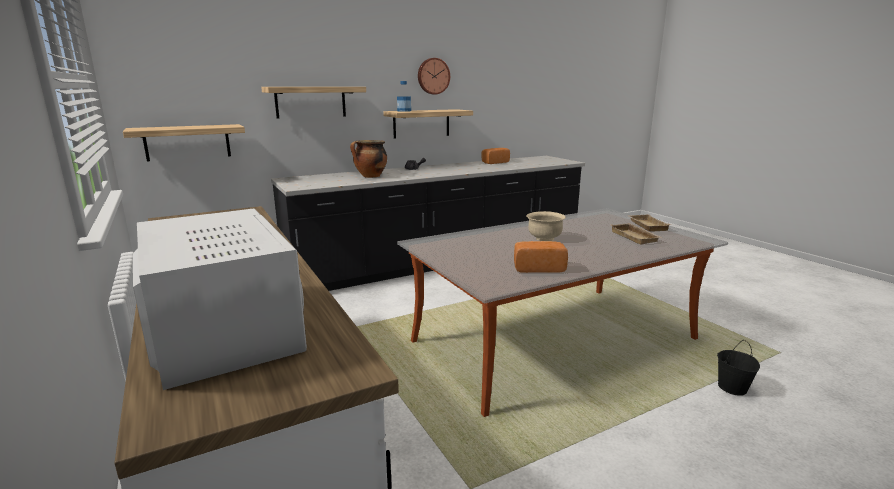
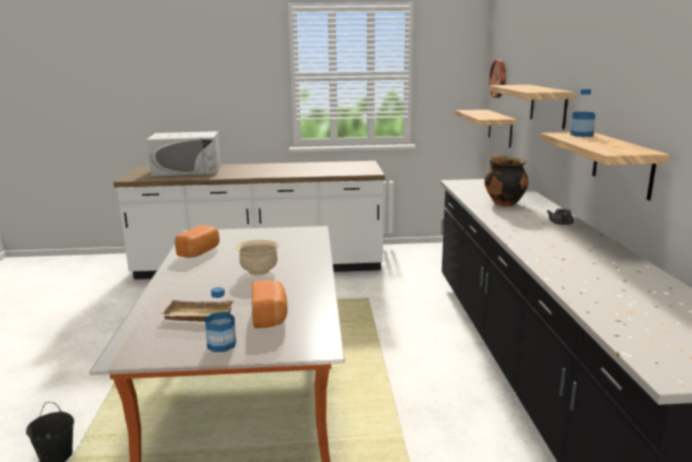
camera: 115 degrees right, 0 degrees up
(433, 76) = (648, 84): wall clock -> wall clock (499, 78)
(494, 162) = (643, 282): bread -> bread (270, 316)
(646, 225) = (221, 345): beige tray -> bottle

